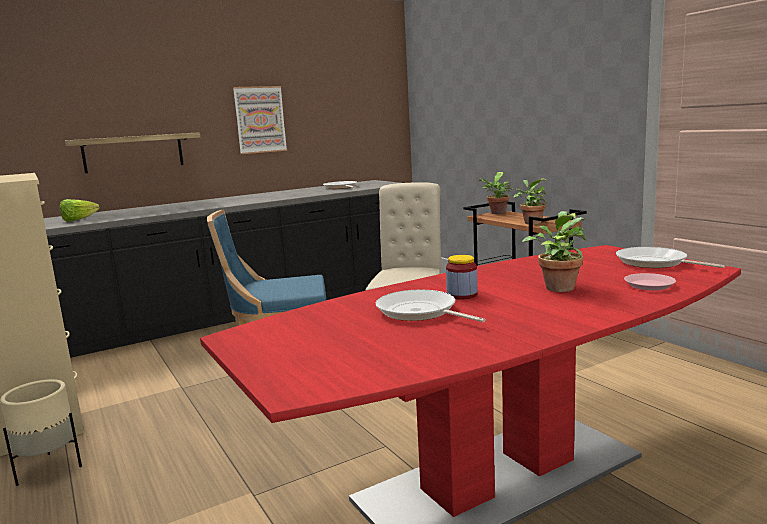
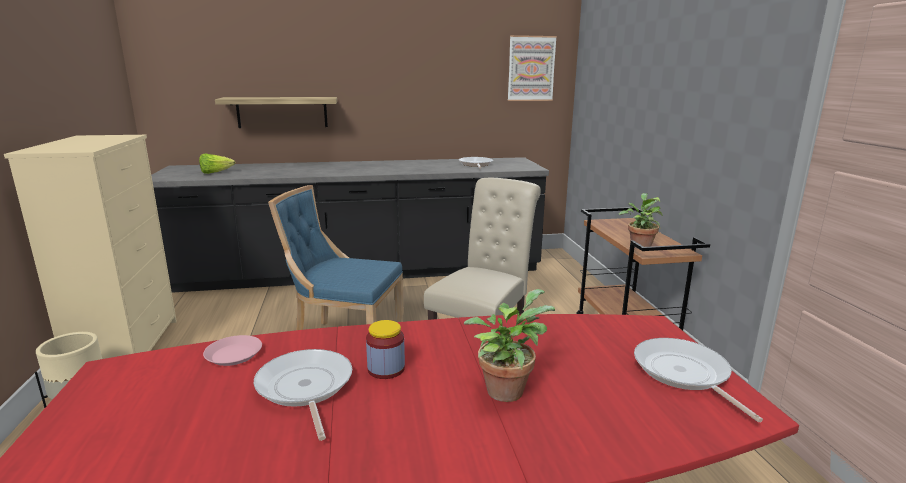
camera: 20 degrees right, 5 degrees up
(260, 119) = (407, 88): picture -> picture (531, 68)
(497, 213) = (620, 221): potted plant -> none
(649, 285) = (621, 423): pink plate -> pink plate (234, 354)

